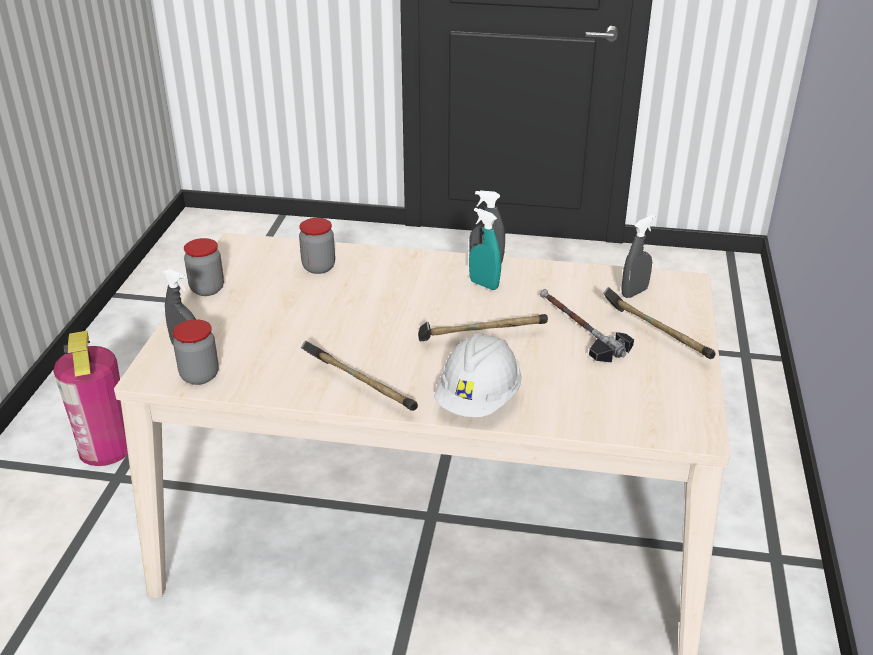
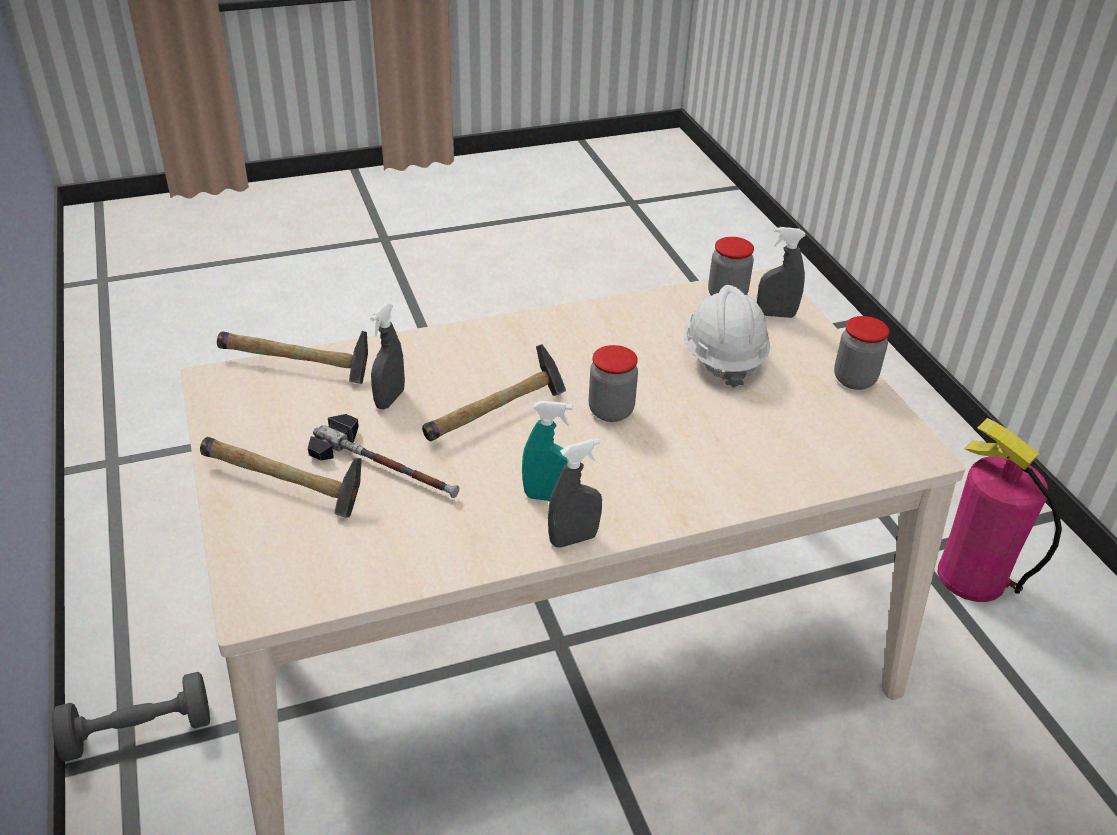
camera: 150 degrees right, 5 degrees up
(318, 267) = (778, 452): jar -> jar (611, 411)
(359, 389) = (573, 326): hammer -> hammer (298, 367)
(478, 400) = (451, 349): white hard hat -> white hard hat (723, 357)
(634, 292) = (332, 556): grey spray bottle -> grey spray bottle (390, 399)
(768, 570) = (139, 731): none -> grey dumbbell

